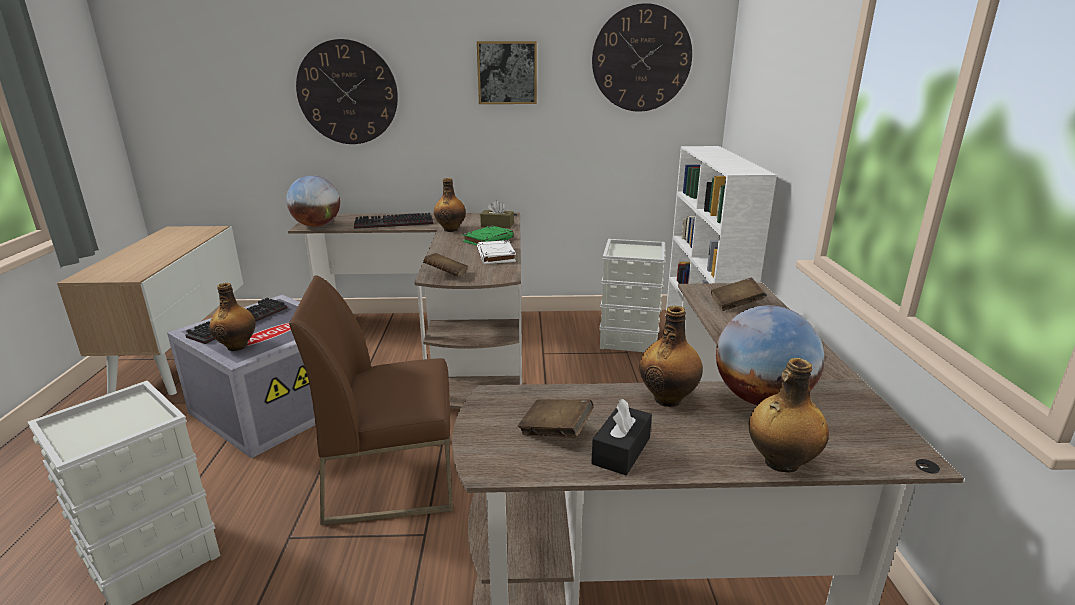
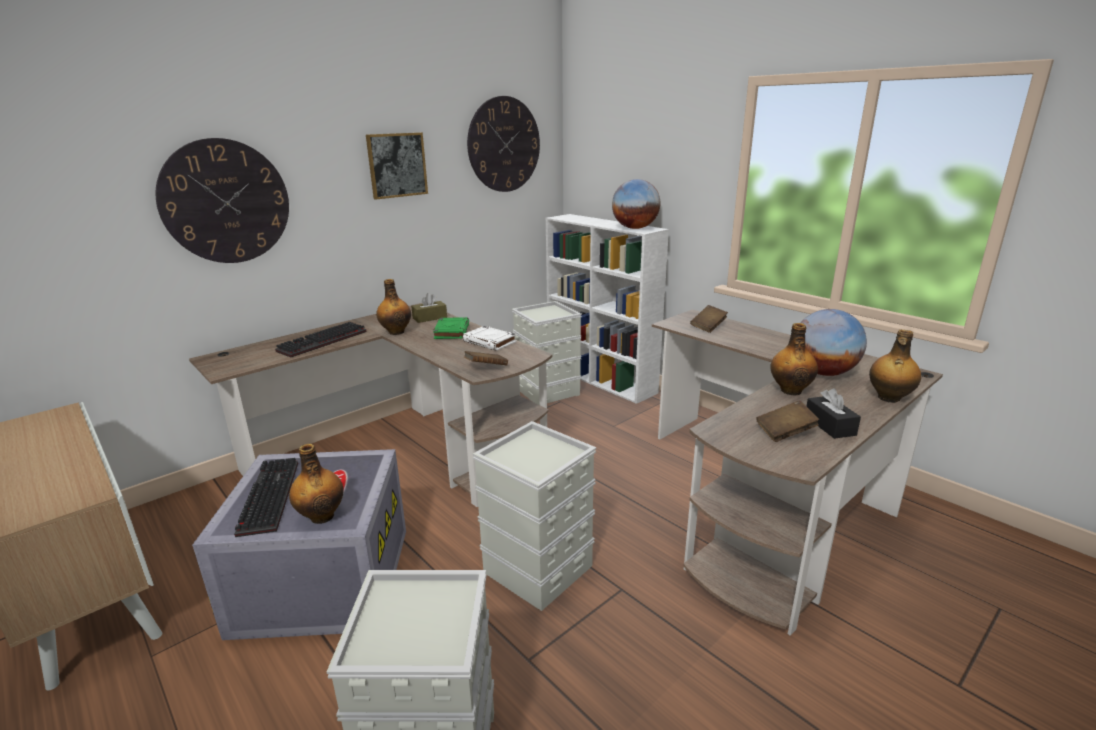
camera: 40 degrees left, 0 degrees up
(317, 225) = (235, 366): globe -> globe (635, 228)
(393, 478) = (536, 569): brown chair -> grey storage box

